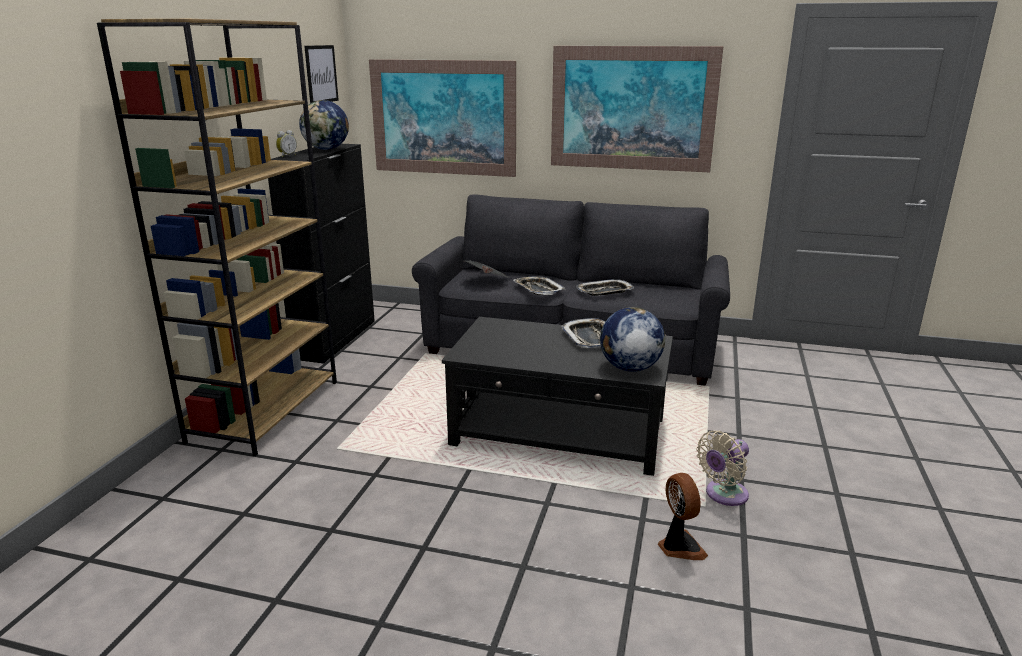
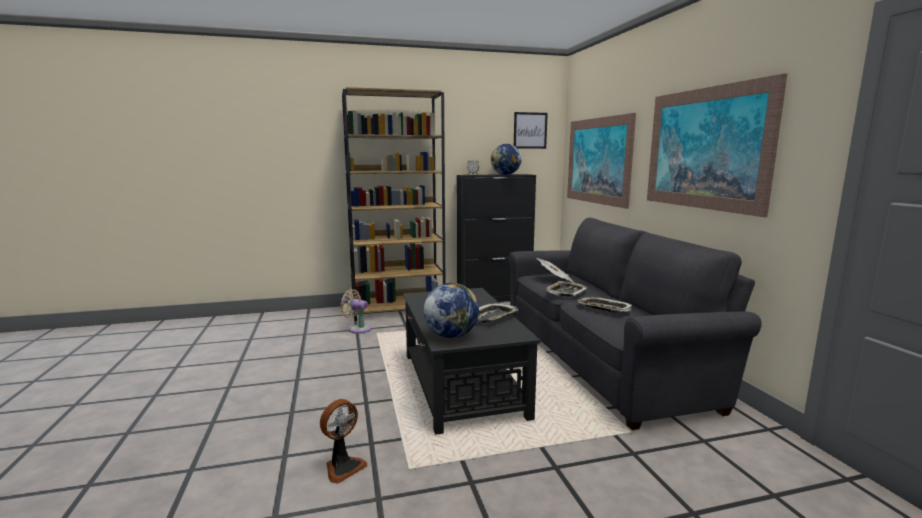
camera: 60 degrees right, 10 degrees down
(723, 495) = (436, 476): beige fan -> beige fan (357, 329)

